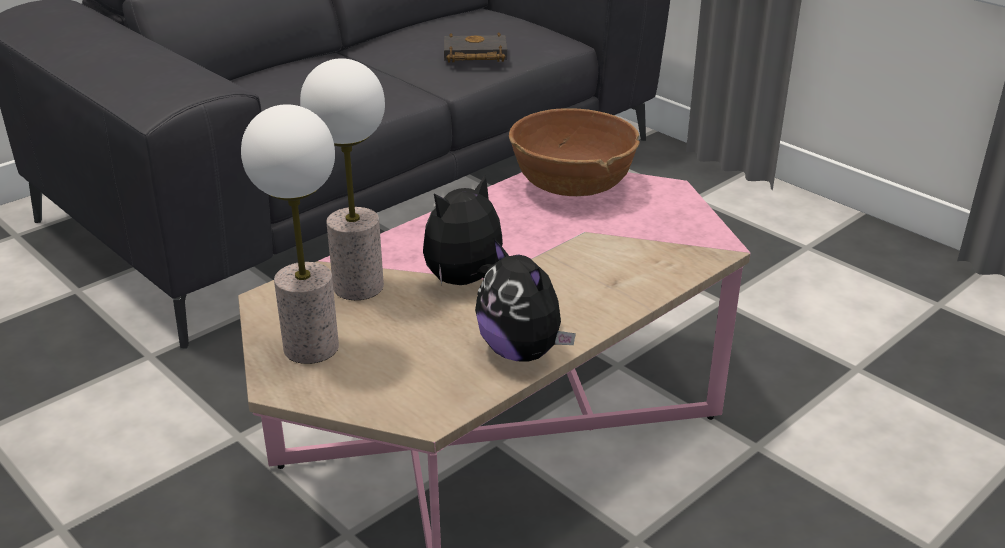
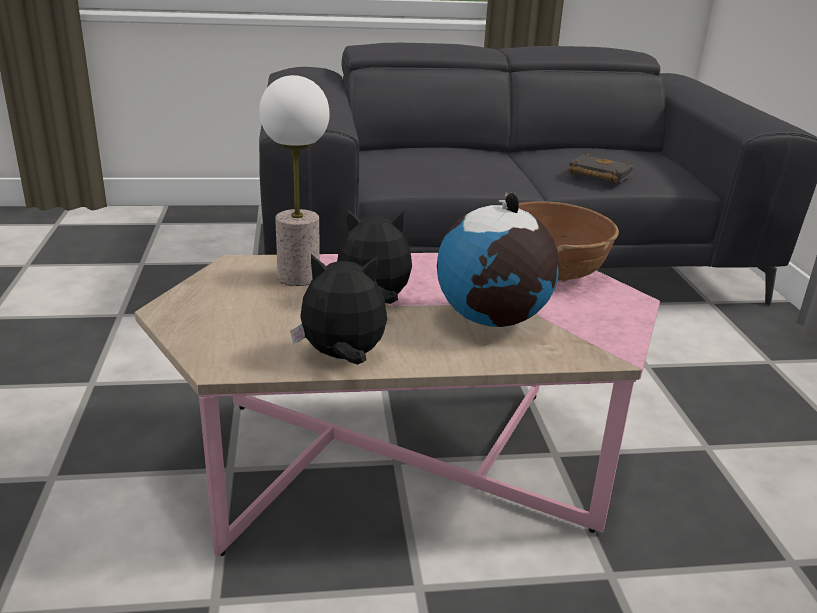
camera: 35 degrees right, 5 degrees down
(312, 347) = (216, 298): table lamp -> none
(522, 351) = (343, 357): plush toy -> plush toy turned 90 degrees clockwise
(591, 256) = (493, 320): none -> globe

